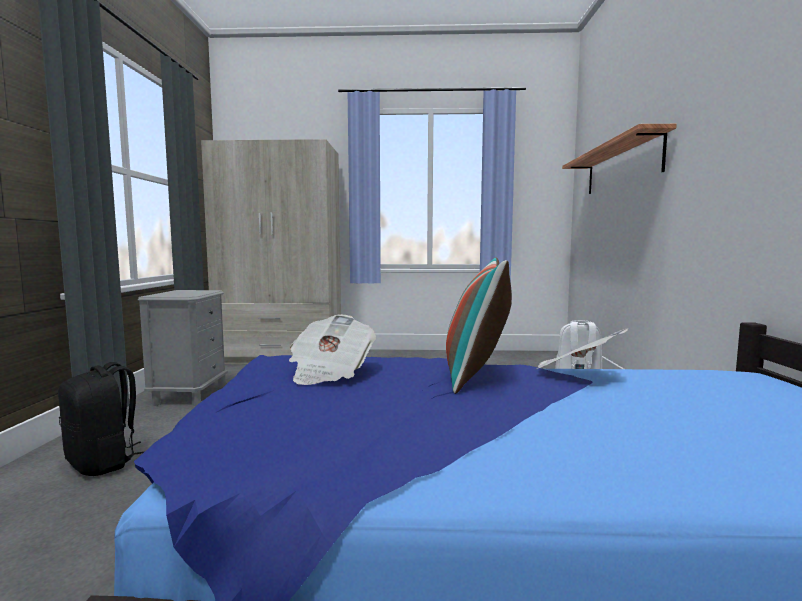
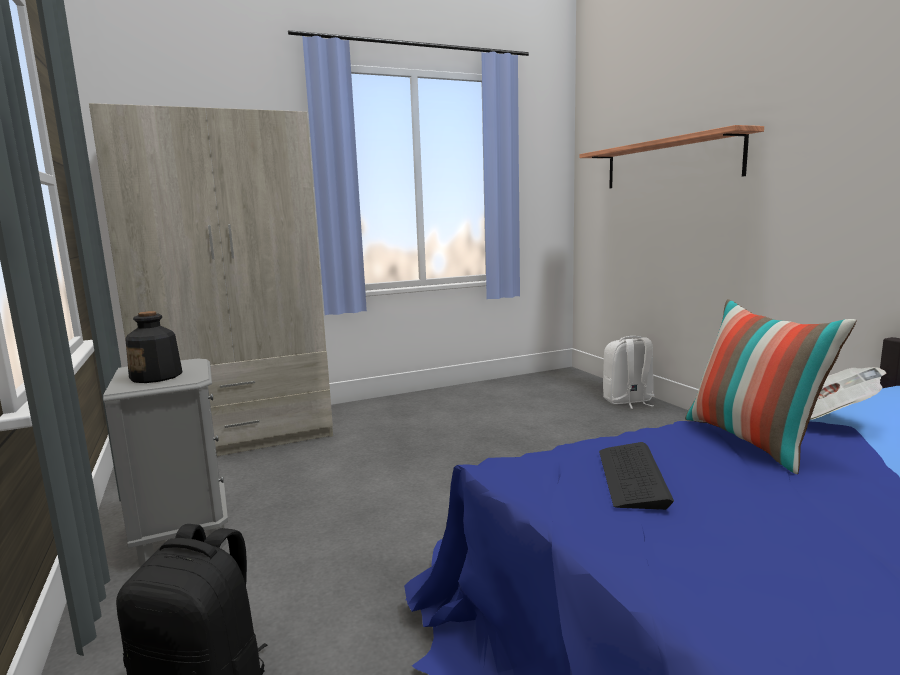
camera: 25 degrees left, 5 degrees up
(179, 293) = (157, 376): none -> bottle
(329, 372) = (632, 477): newspaper -> keyboard

